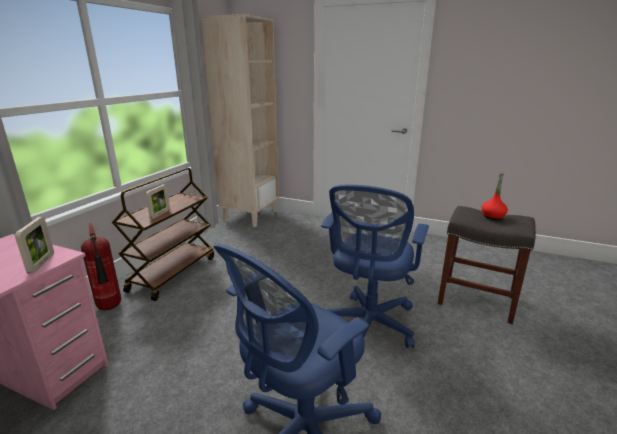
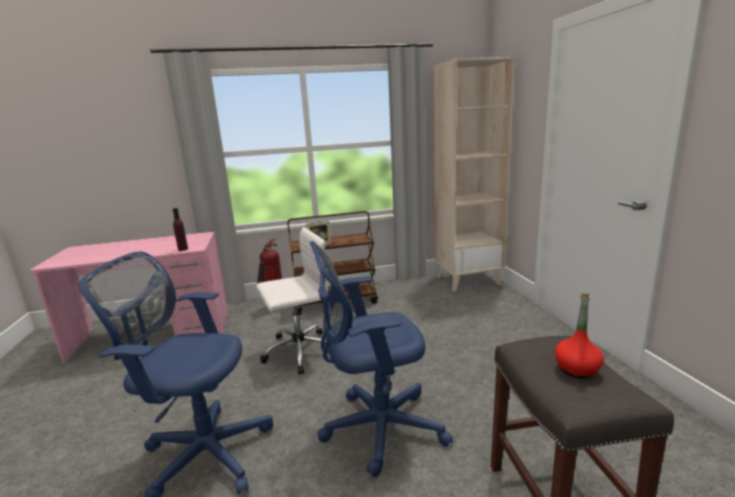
camera: 55 degrees right, 5 degrees down
(41, 263) = (183, 249): picture frame -> purple bottle
(221, 324) = (298, 351): none -> white office chair

